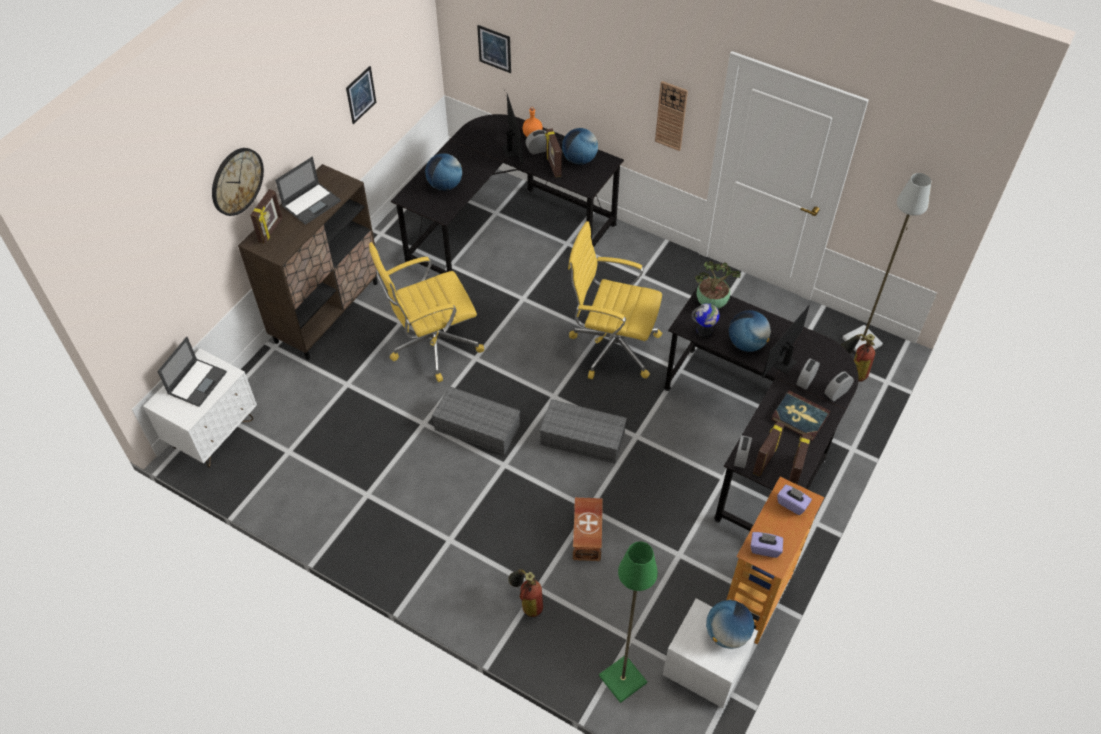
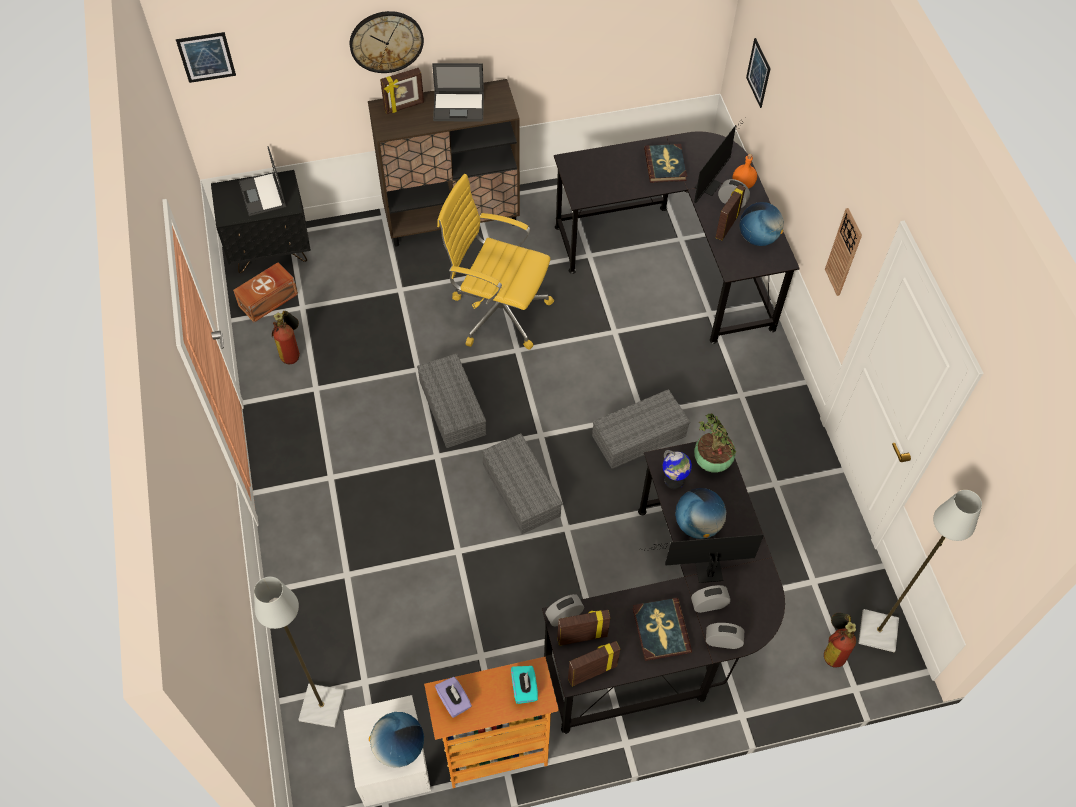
camera: 45 degrees right, 5 degrees up
(197, 382) = (263, 195): laptop -> laptop turned 90 degrees clockwise
(214, 434) = (271, 250): white nightstand -> black nightstand
(361, 95) = (588, 37): picture -> picture (206, 57)
(445, 185) = (613, 174): globe -> none
(471, 157) = (665, 165): none -> book
(527, 602) = (326, 578): fire extinguisher -> fire extinguisher (292, 350)
(588, 535) = (432, 570): brown storage box -> brown storage box (269, 300)
(612, 346) = (639, 435): yellow office chair -> grey storage box
(621, 679) = (321, 705): green floor lamp -> grey floor lamp
(792, 504) = (524, 688): purple tissue box -> turquoise tissue box

